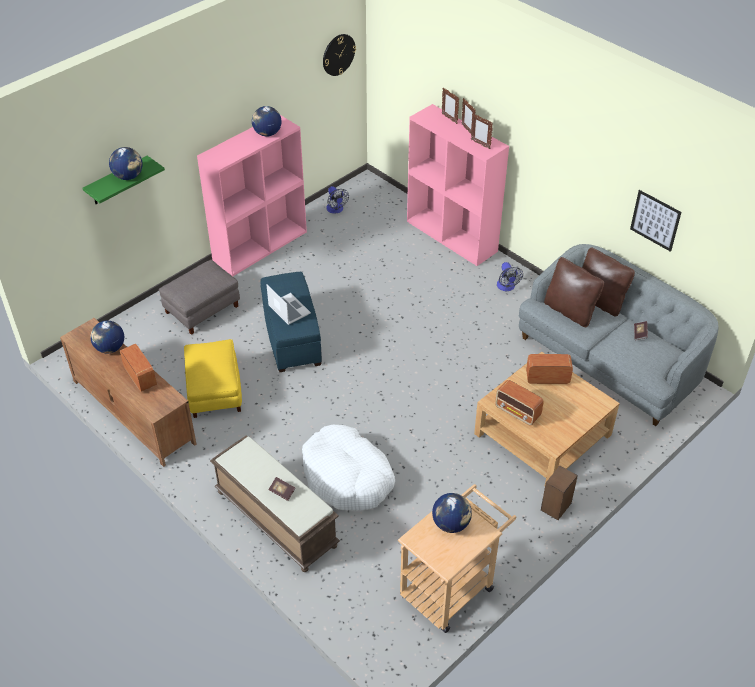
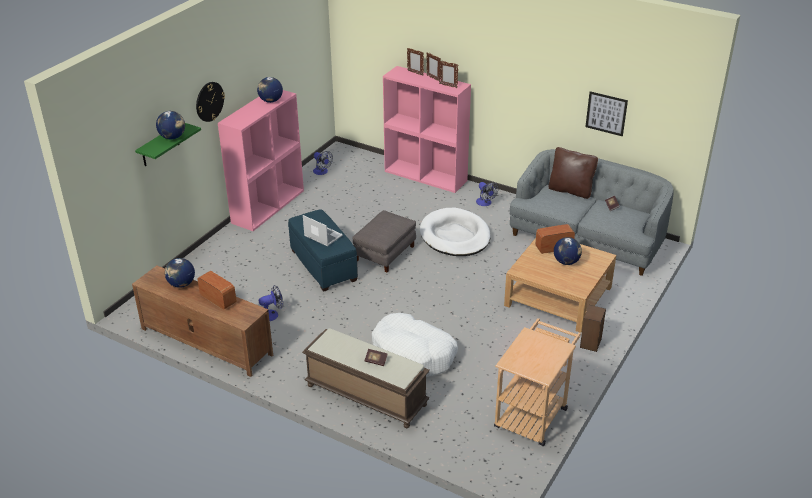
camera: 15 degrees left, 10 degrees down
(202, 310) = (236, 258): grey ottoman -> grey ottoman (385, 253)
(214, 391) = (272, 314): yellow ottoman -> fan
(338, 54) = (311, 37): wall clock -> wall clock (209, 101)
(451, 524) = (533, 346): globe -> globe (566, 262)
(454, 326) = (455, 236): none -> white dog bed
(518, 412) = (541, 274): radio -> none
(570, 311) = (551, 200): brown pillow -> none

